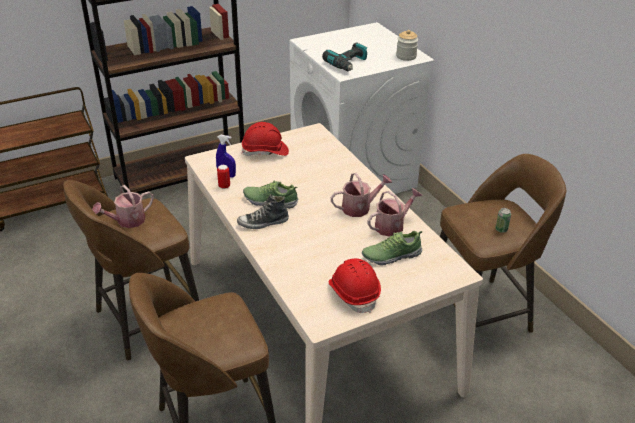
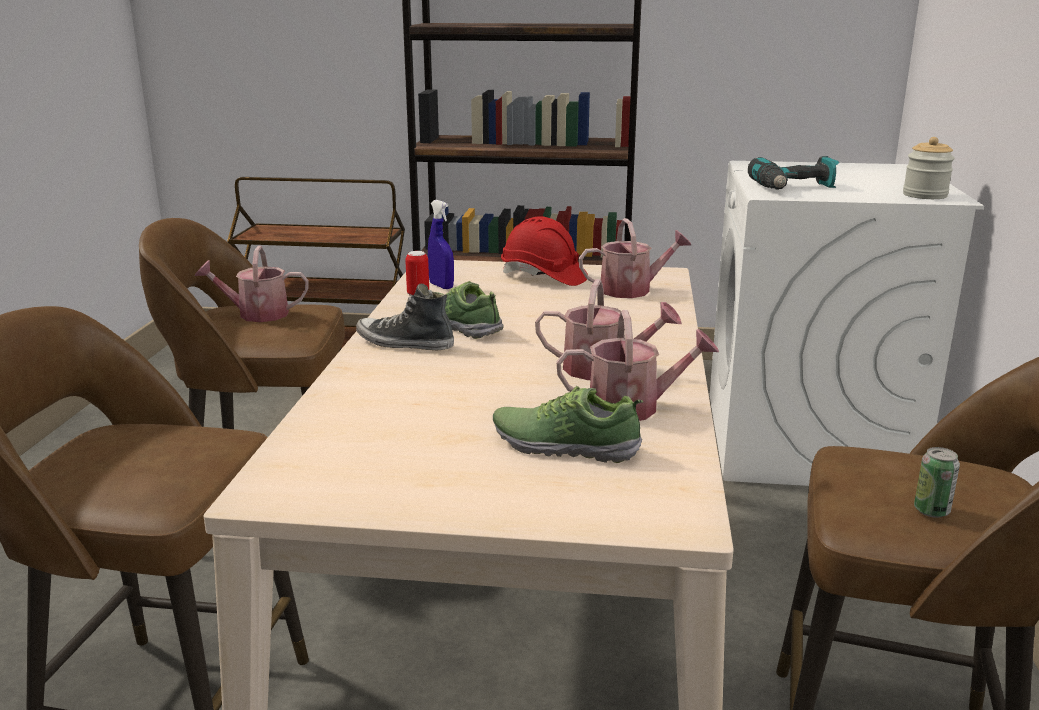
camera: 35 degrees right, 15 degrees down
(315, 149) = (632, 290): none -> watering can
(354, 293) = (400, 474): red hard hat -> none

